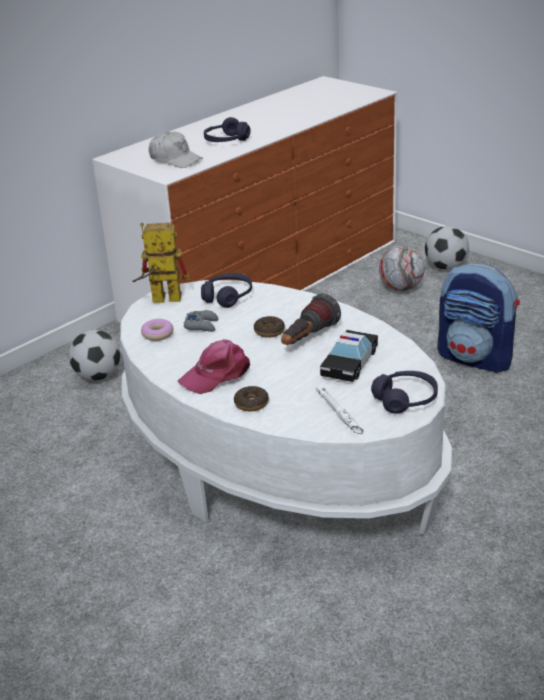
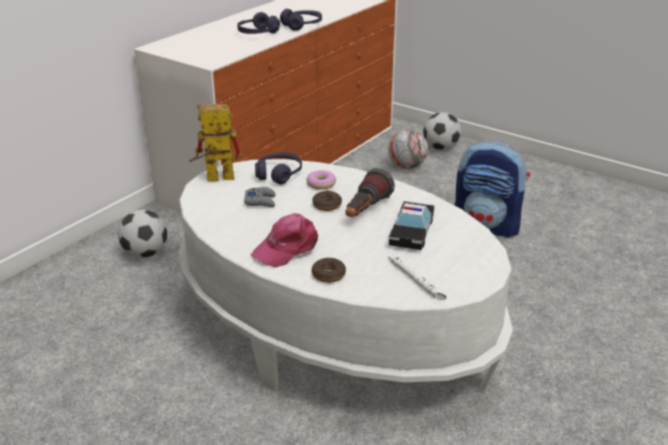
camera: 10 degrees left, 0 degrees up
(158, 334) = (219, 211): donut -> donut (321, 184)
(175, 159) = (214, 49): white cap -> none
(405, 399) = (474, 265): purple headphones -> purple headphones (302, 25)

